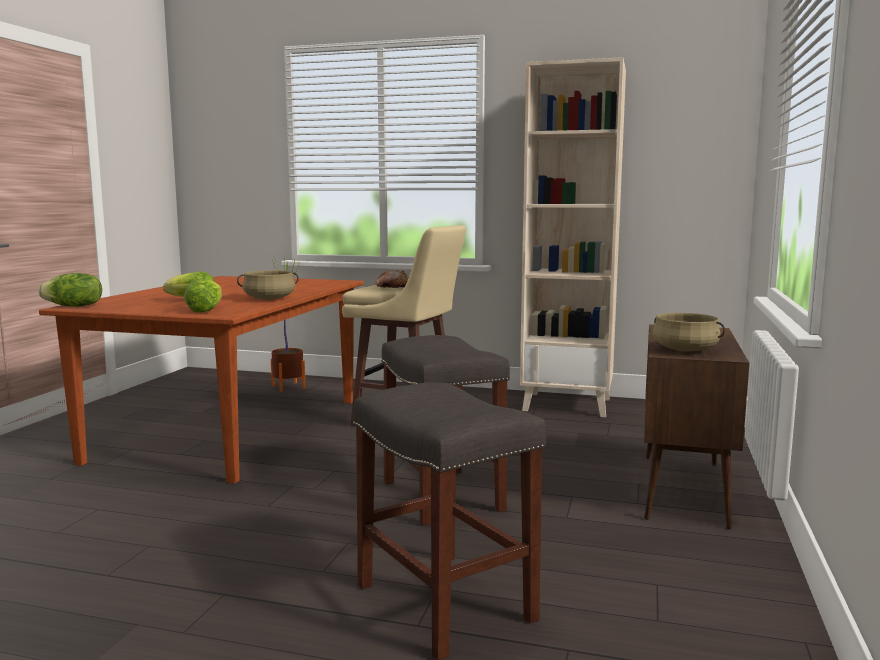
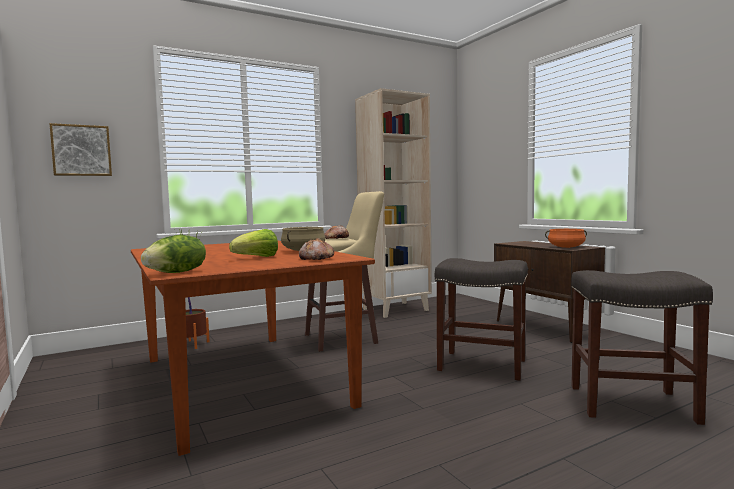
camera: 45 degrees left, 5 degrees down
(206, 310) = (316, 258): lettuce -> bread
(223, 170) = (81, 150): none -> picture
(685, 350) = (566, 247): beige cooking pot -> orange cooking pot

